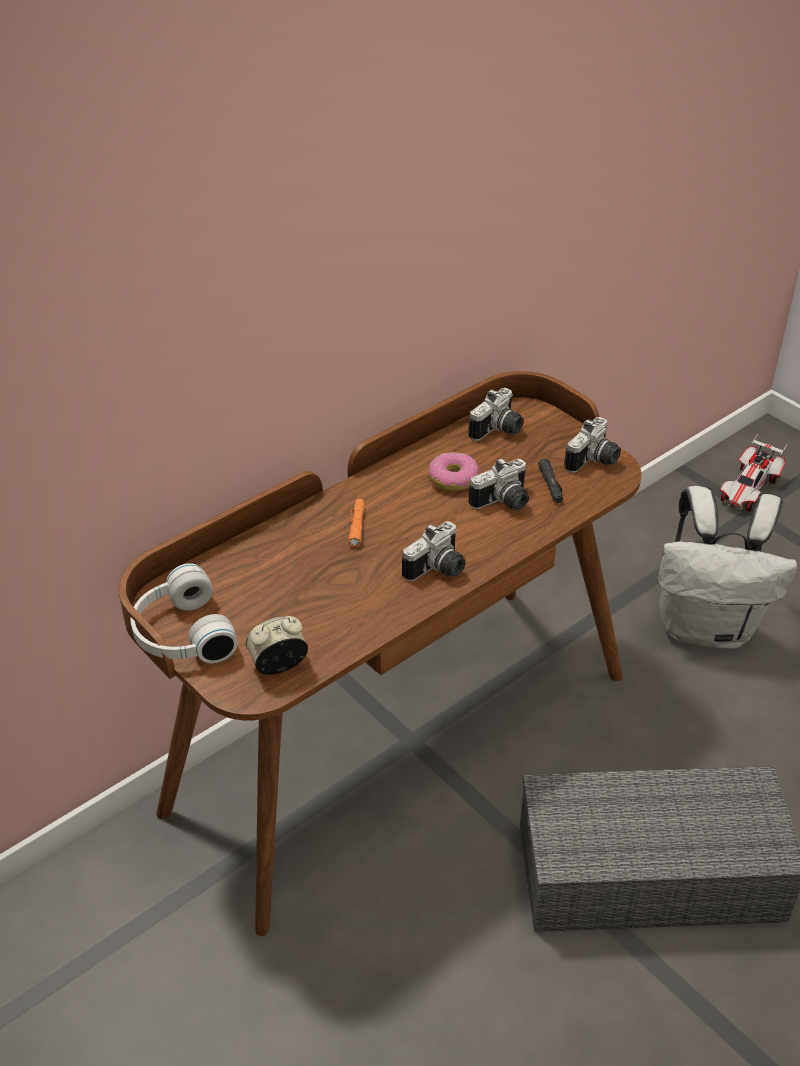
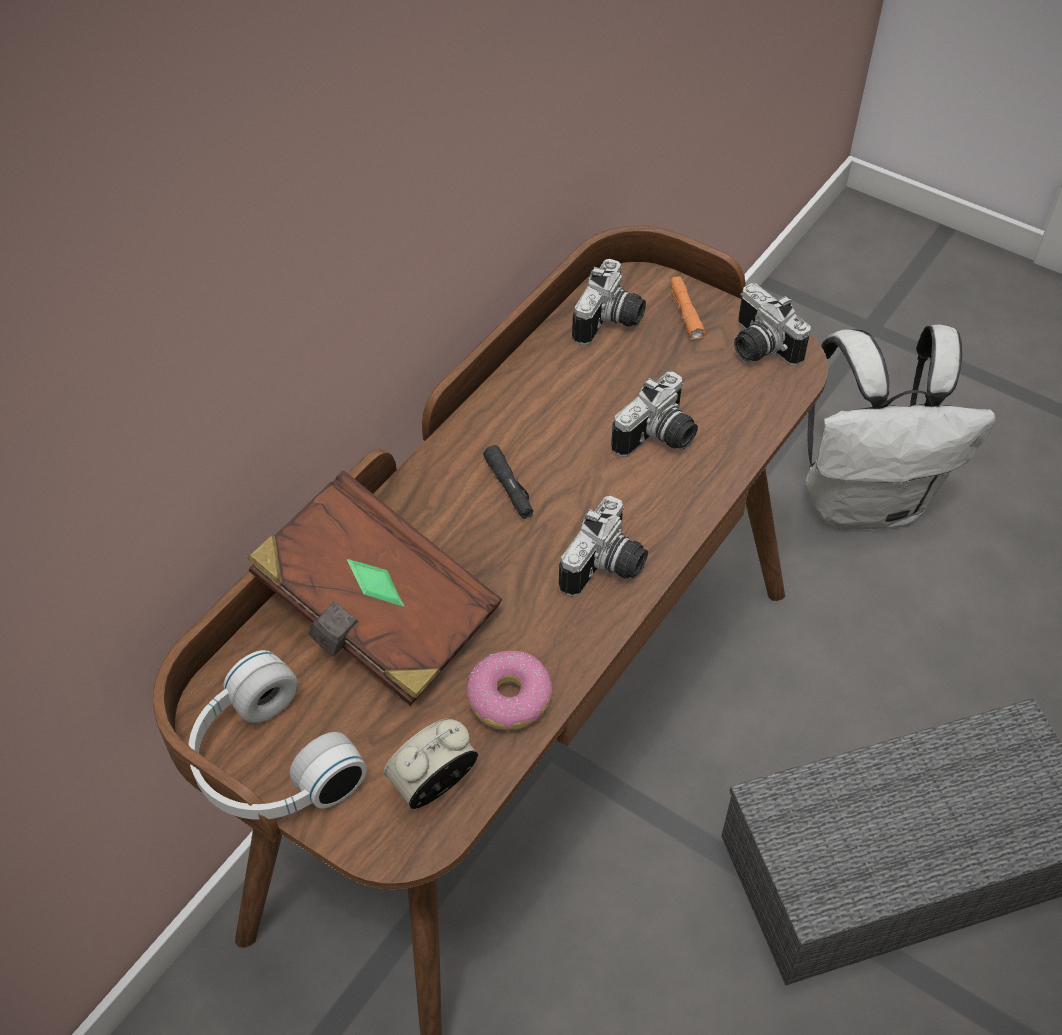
camera: 15 degrees left, 10 degrees up
(279, 568) = (377, 615): none -> brown book
(356, 526) = (466, 520): orange flashlight -> orange flashlight (685, 313)
(453, 479) = (575, 414): donut -> donut (509, 699)
(551, 485) = (713, 397): black flashlight -> black flashlight (509, 487)
(594, 461) = (758, 347): camera -> camera turned 120 degrees clockwise
(749, 490) = (857, 298): toy car -> none

